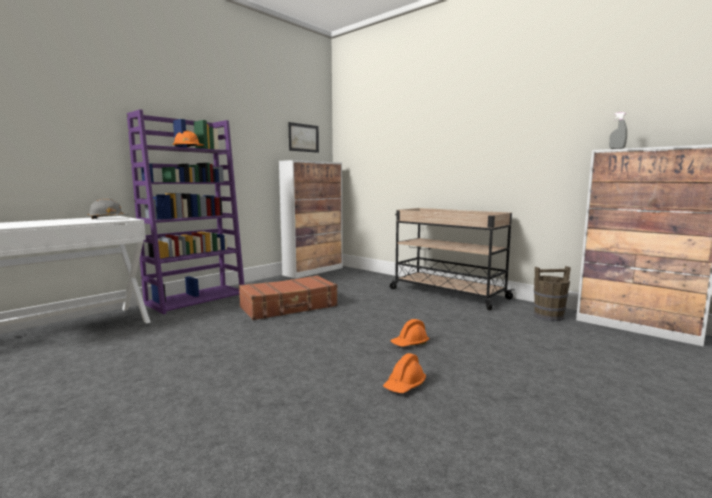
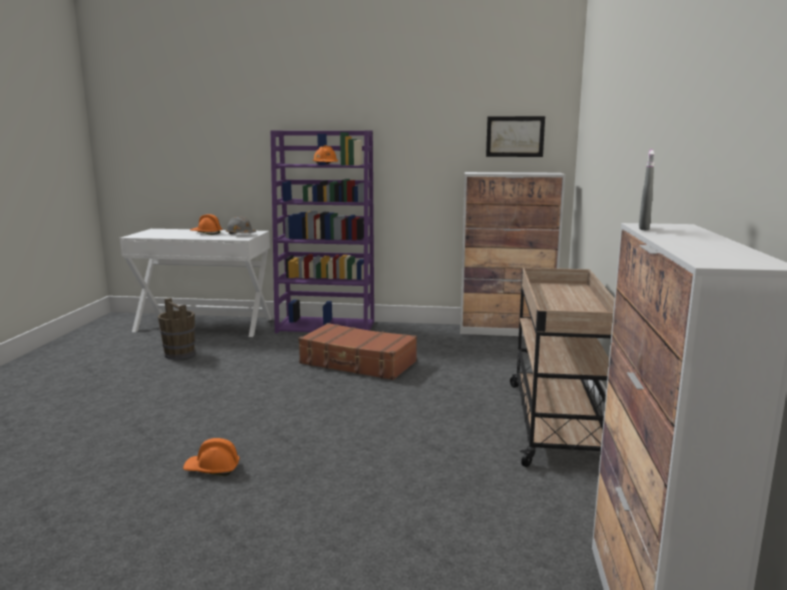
camera: 55 degrees right, 5 degrees up
(410, 343) = (323, 445): orange hard hat -> orange hard hat (206, 233)
(549, 316) = (573, 519): brown bucket -> brown bucket (179, 354)

